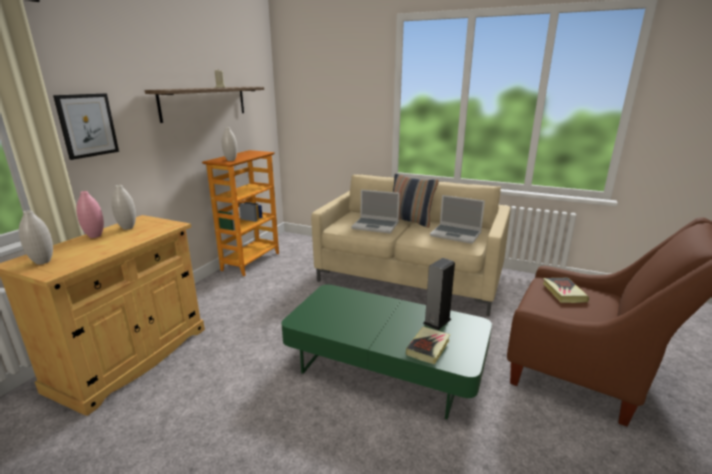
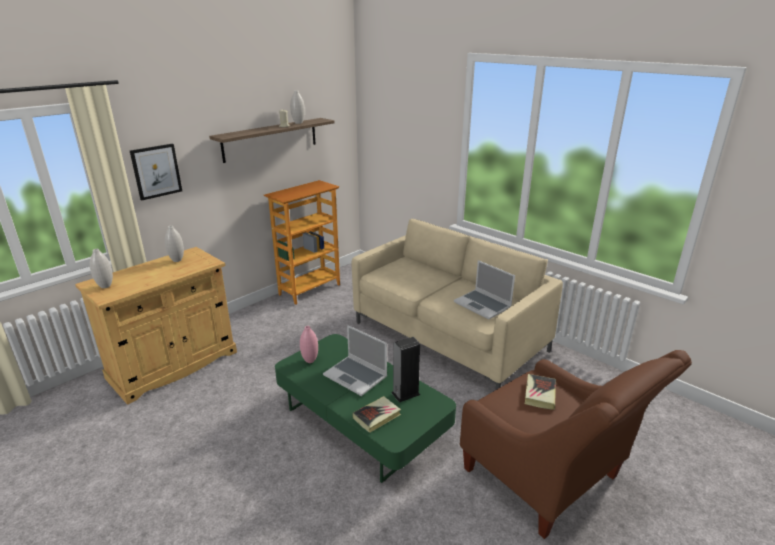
camera: 20 degrees right, 5 degrees up
(95, 236) = (150, 265): pink vase -> pink vase (310, 360)
(231, 160) = (289, 195): white vase -> white vase (298, 123)
(376, 226) = (412, 280): laptop -> laptop (356, 376)
(410, 221) = (452, 279): pillow -> none

